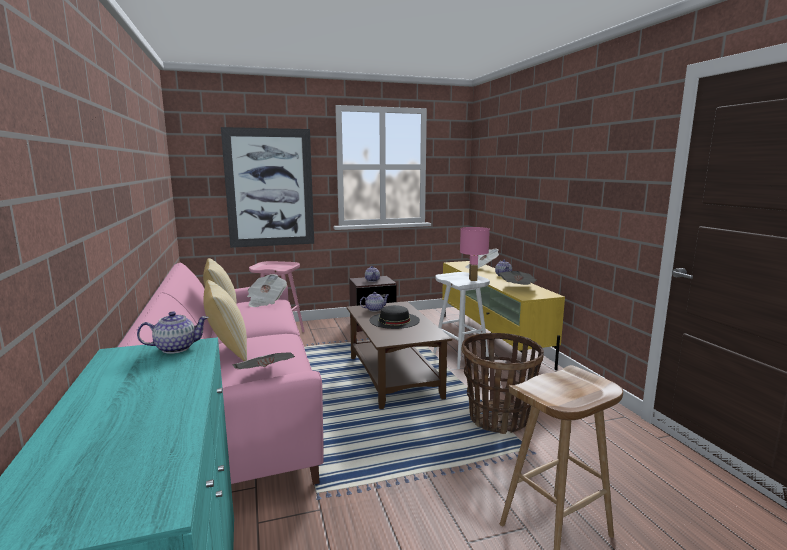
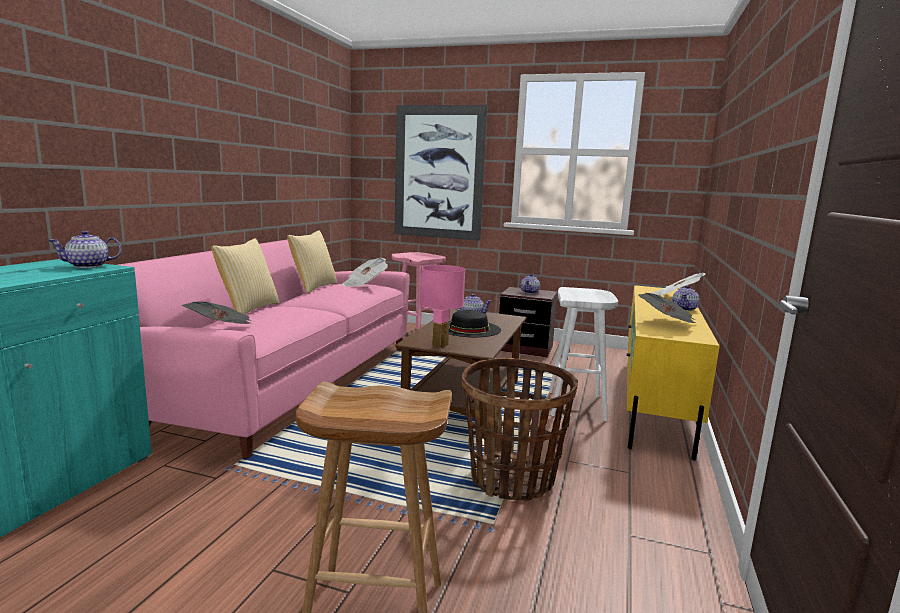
camera: 35 degrees right, 0 degrees up
(175, 348) = (89, 266): teapot -> teapot turned 135 degrees clockwise
(473, 280) = (596, 299): pink table lamp -> pink table lamp (440, 346)

